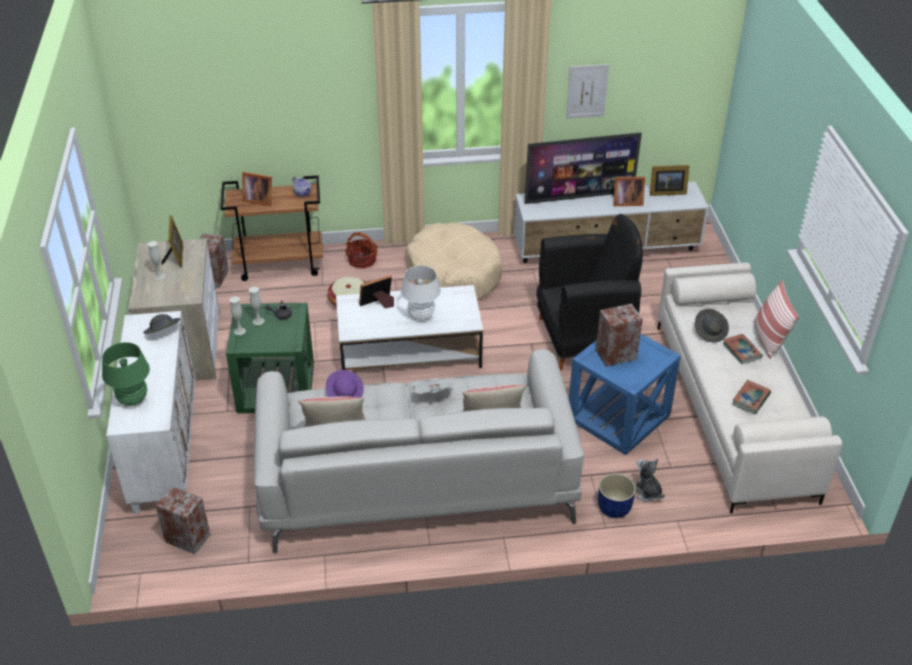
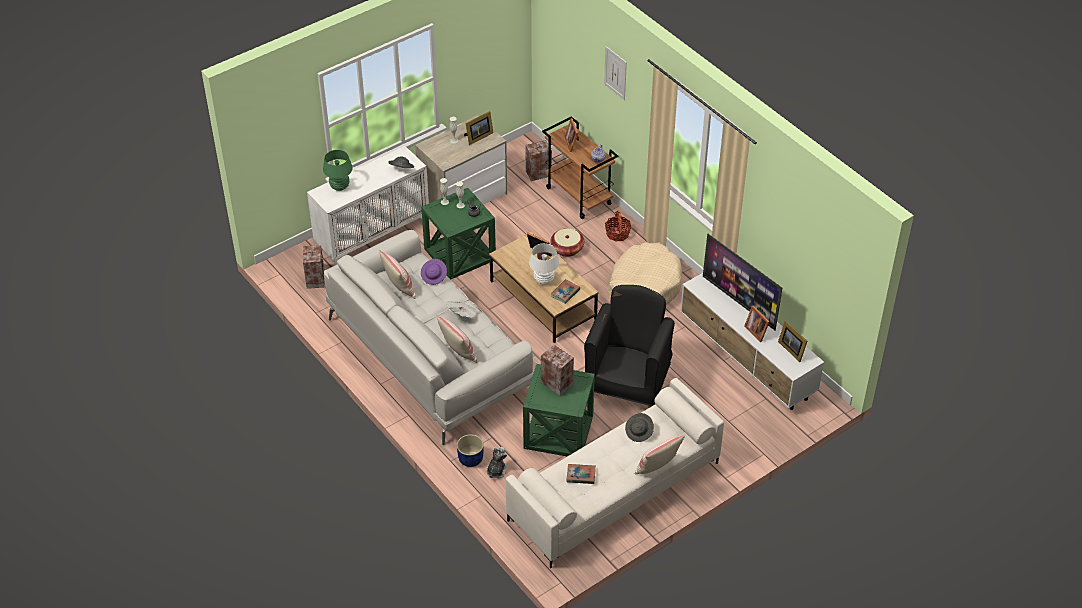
camera: 60 degrees right, 5 degrees up
(409, 350) = (542, 300): white coffee table -> brown coffee table
(584, 339) = (627, 384): black armchair -> black armchair turned 120 degrees counterclockwise
(587, 91) = (775, 230): picture -> picture (615, 73)
(618, 417) = (558, 432): blue side table -> green side table
(742, 351) = (631, 456): book -> book (565, 293)

